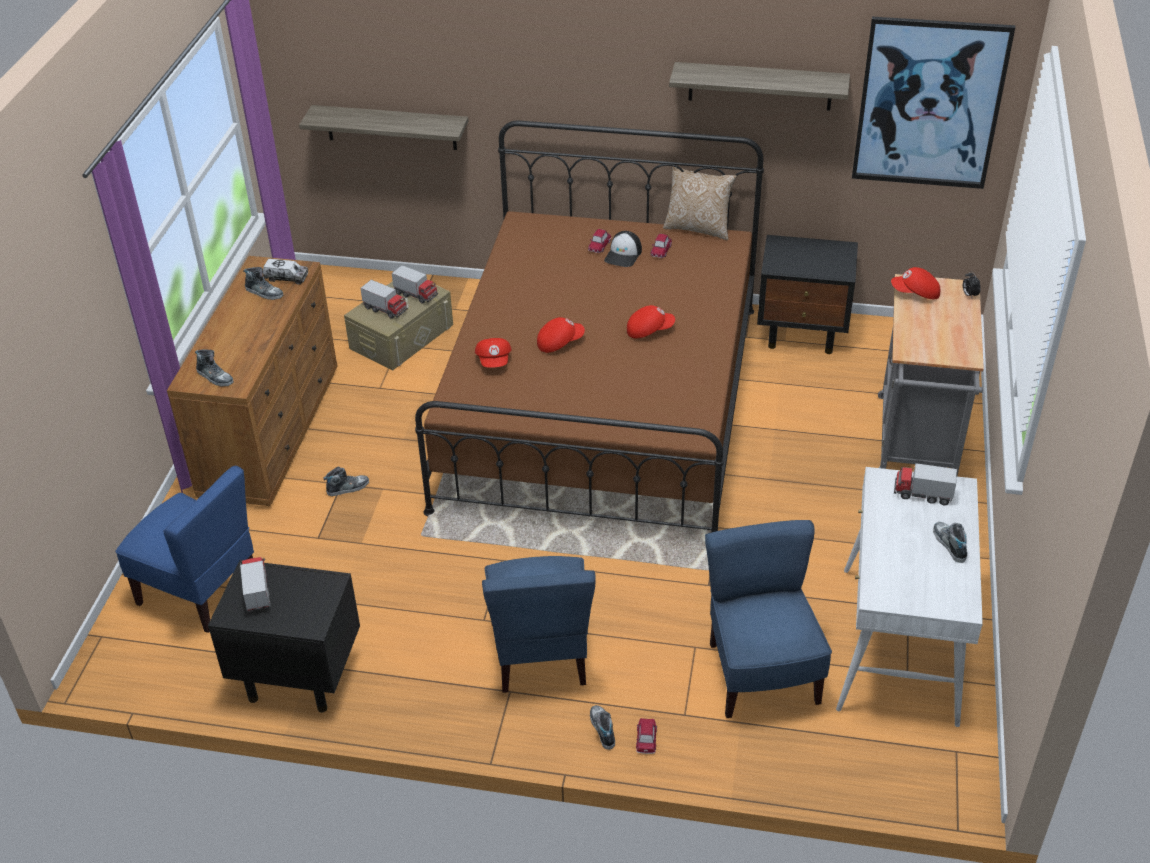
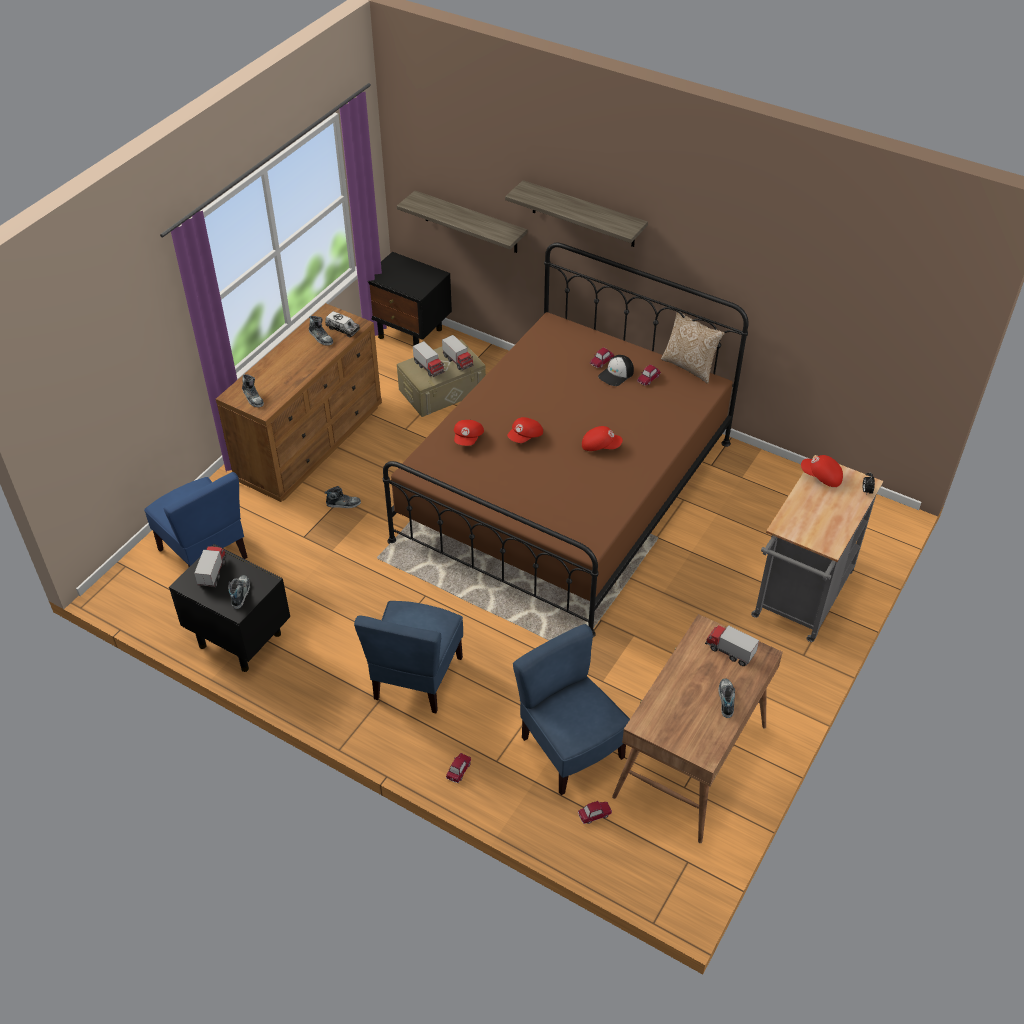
camera: 20 degrees right, 5 degrees up
(559, 342) = (525, 437): red cap -> red cap turned 135 degrees clockwise
(602, 729) = (431, 751): shoe -> shoe (240, 593)
(760, 86) = (754, 265): shelf -> shelf (583, 214)
(761, 674) = (570, 749): blue chair -> blue chair turned 45 degrees counterclockwise
(803, 333) = (760, 475): black nightstand -> black nightstand (411, 333)
(827, 735) = (594, 814): none -> toy car
(899, 645) = (691, 762): white desk -> brown desk
(929, 104) = (892, 316): picture -> none

